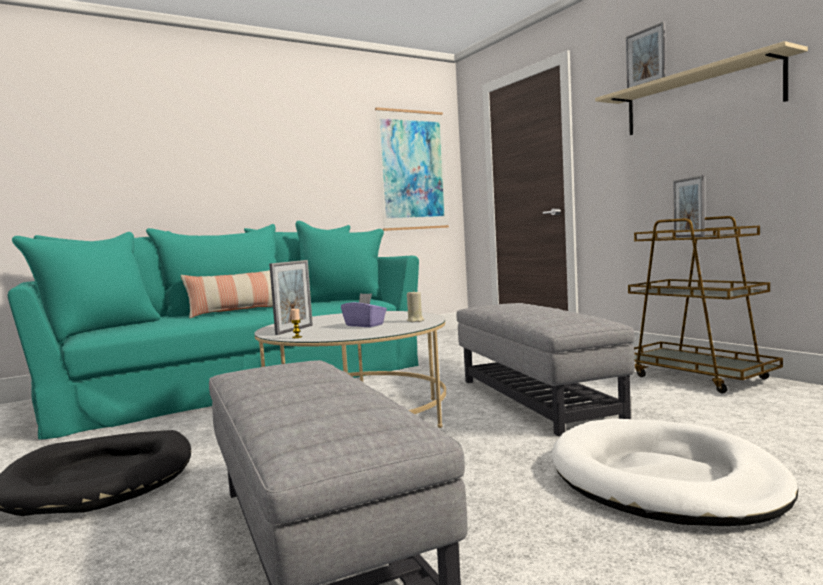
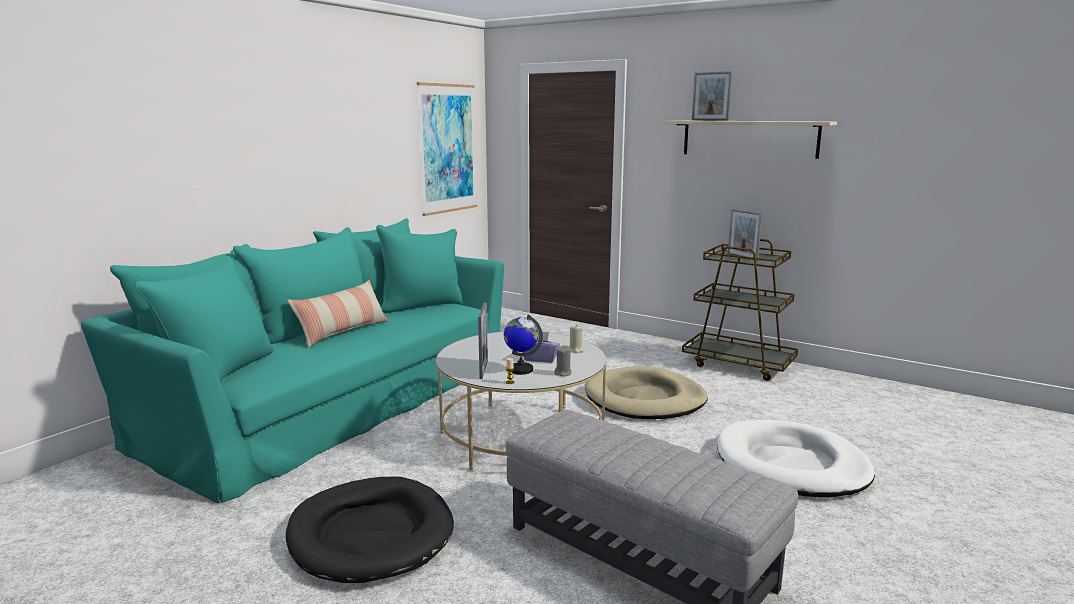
camera: 25 degrees left, 10 degrees up
(328, 330) = (520, 370): none -> globe
(364, 333) = (563, 373): none -> grey candle
(535, 399) = (645, 399): grey ottoman -> beige dog bed

